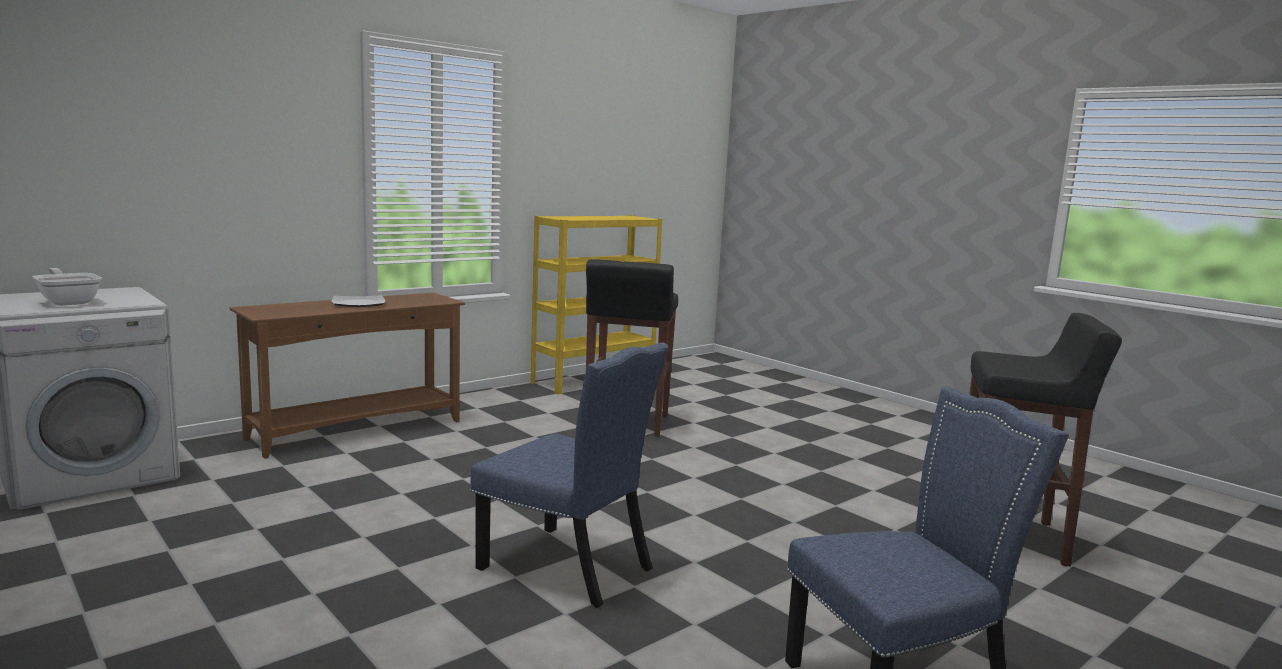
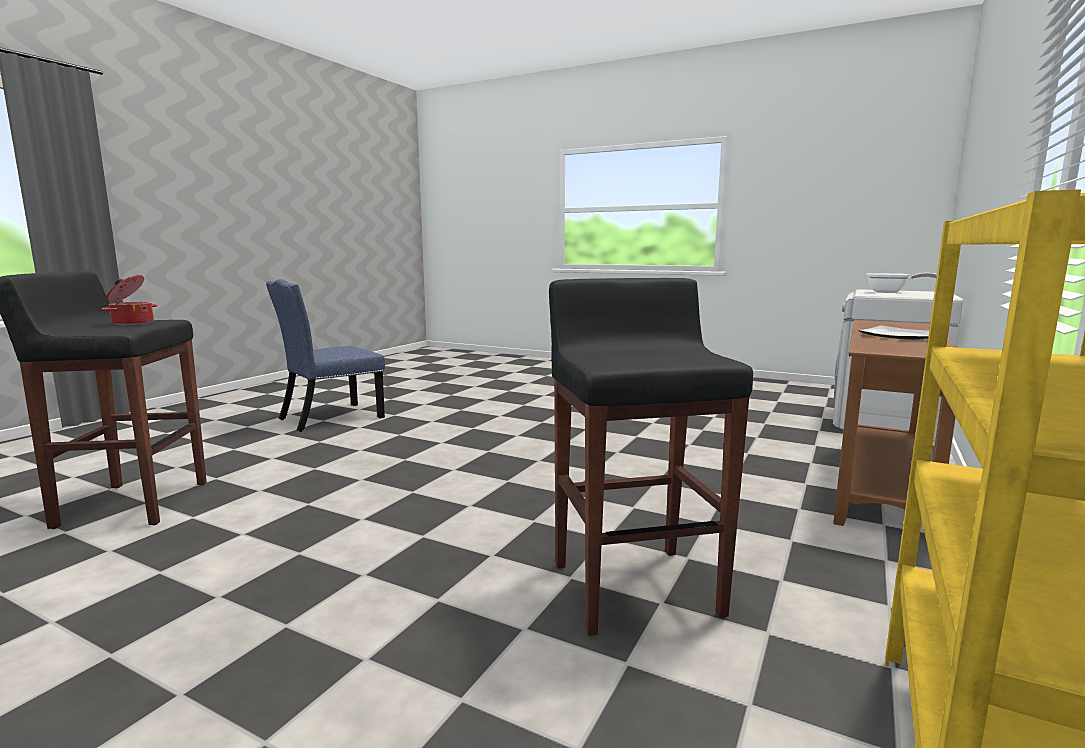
camera: 160 degrees right, 0 degrees up
(565, 565) = (520, 429): blue chair -> none
(1018, 365) = (132, 323): none -> cooking pot

